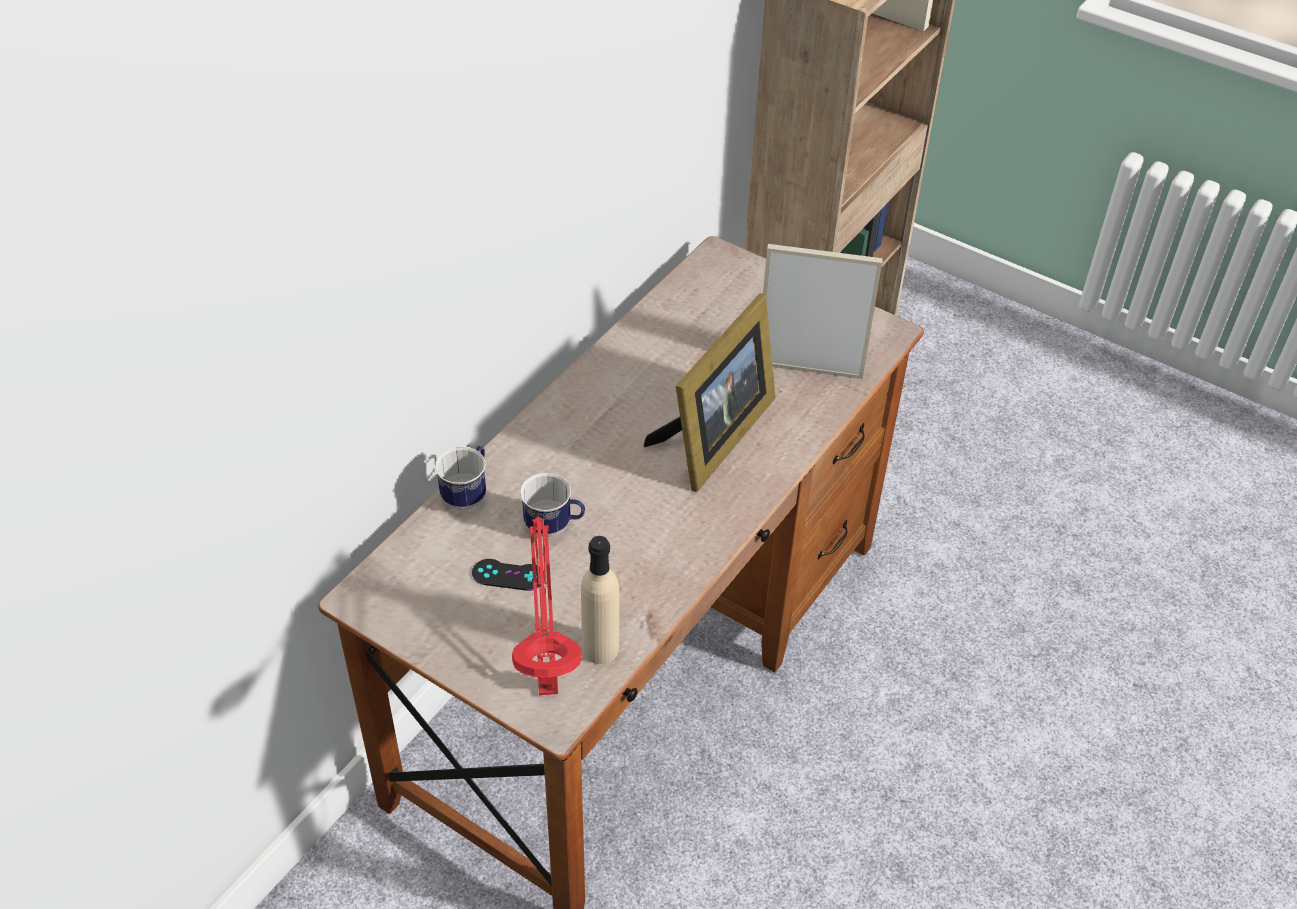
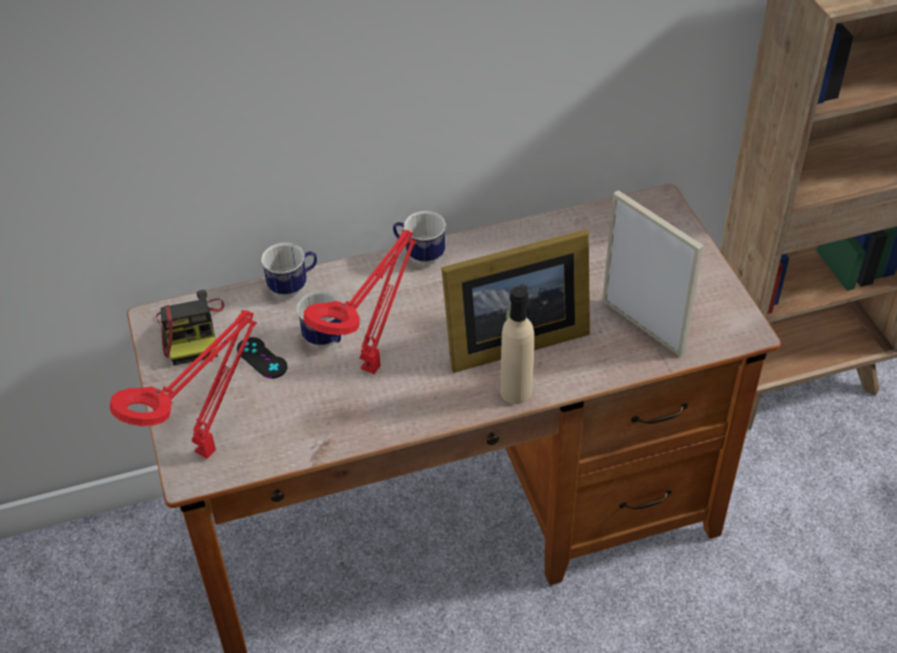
camera: 40 degrees right, 0 degrees up
(412, 589) = (192, 332): none -> camera
(557, 404) = (420, 255): none -> mug
(600, 648) = (268, 445): beige bottle -> beige bottle (516, 391)
(619, 523) = (373, 365): none -> red table lamp

